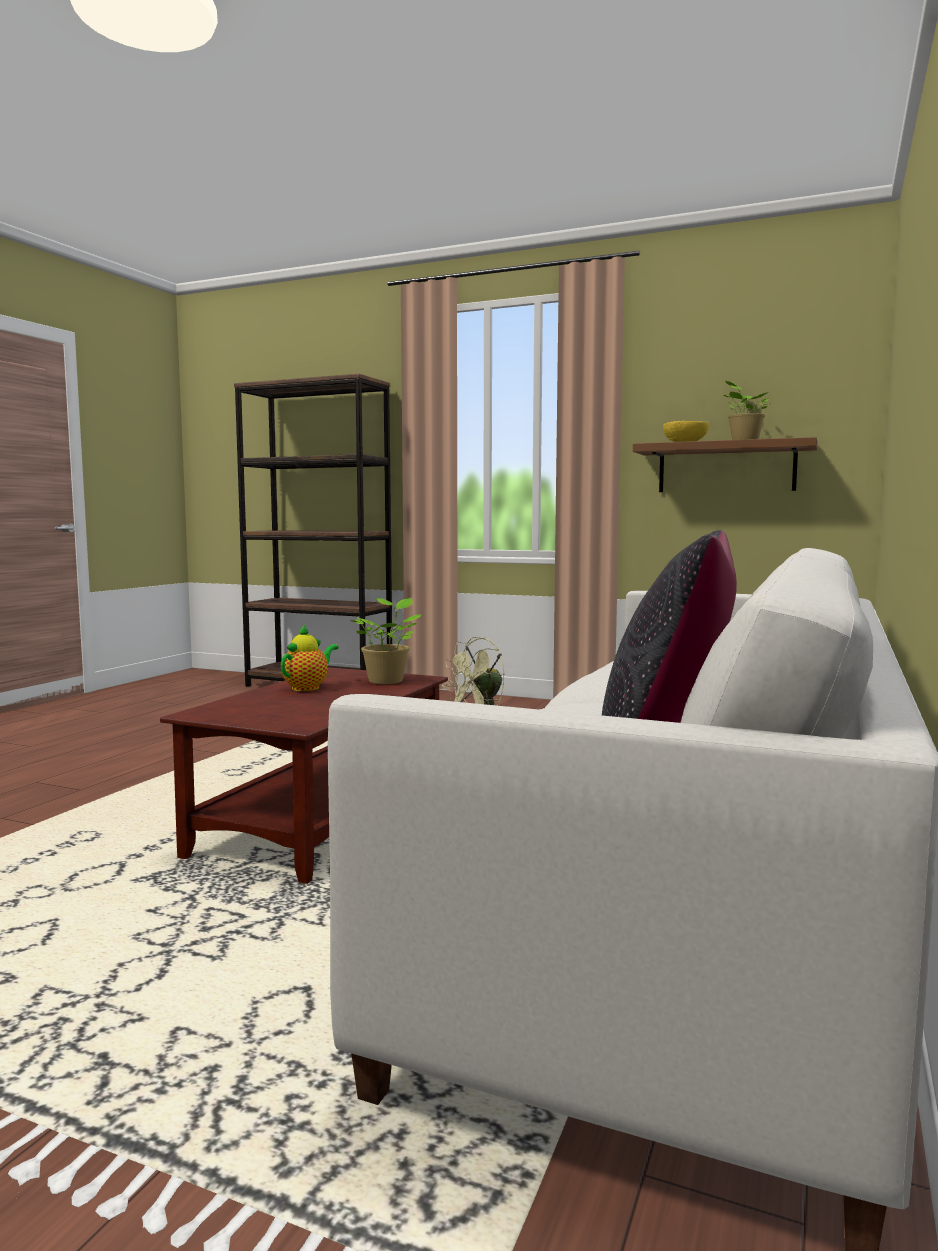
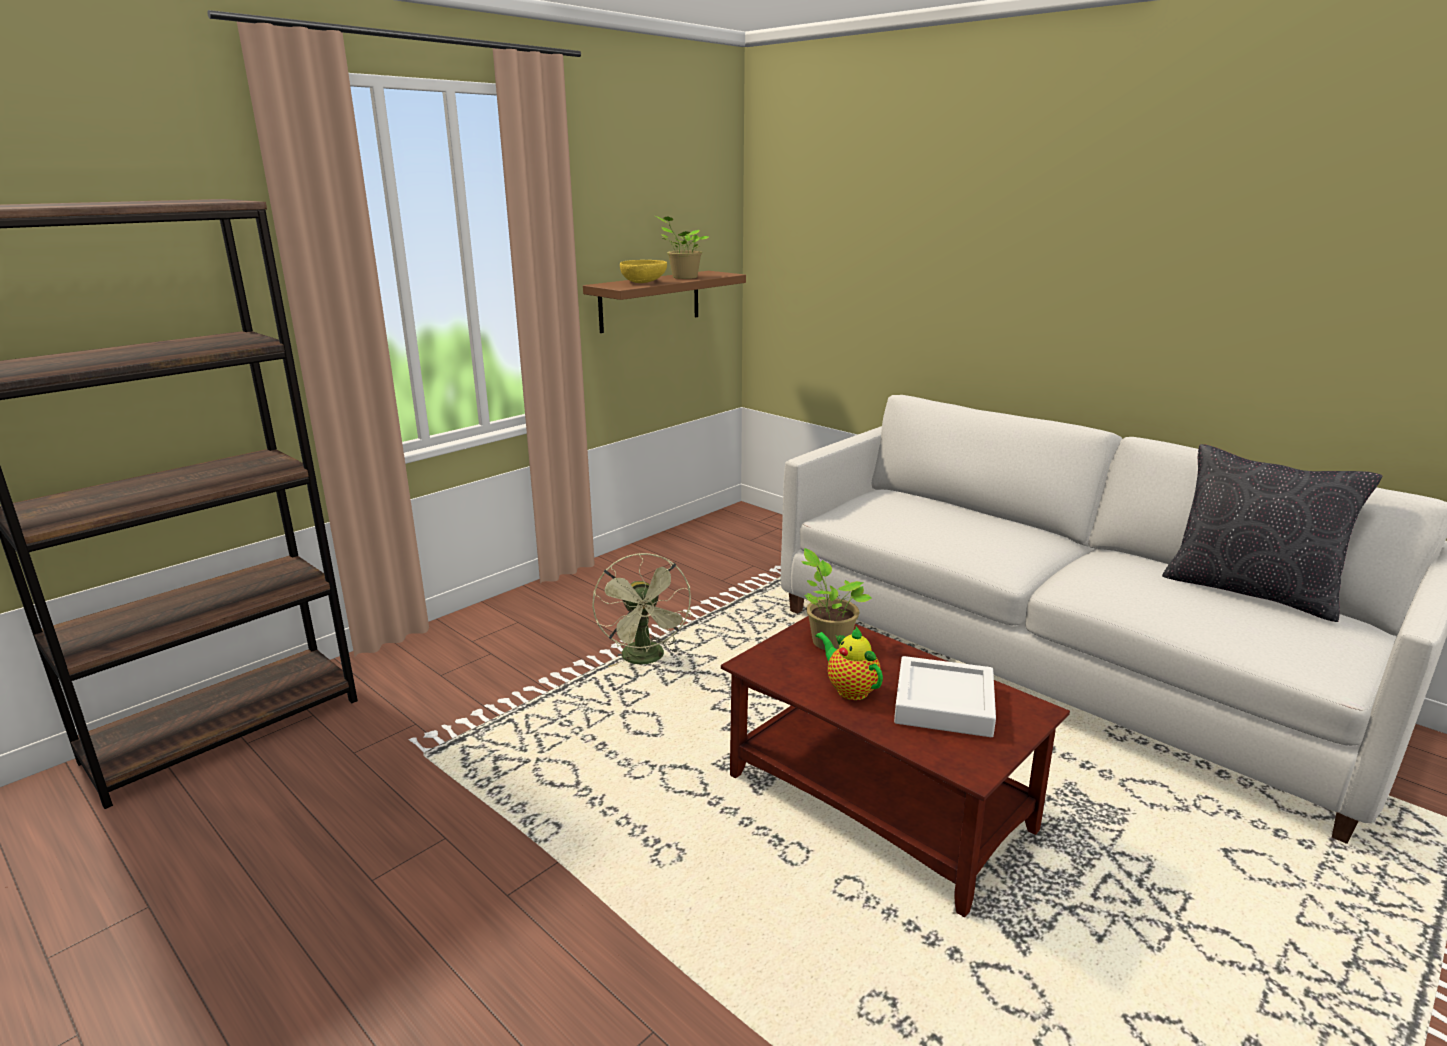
camera: 70 degrees left, 15 degrees up
(296, 705) = (944, 704): none -> white tray

